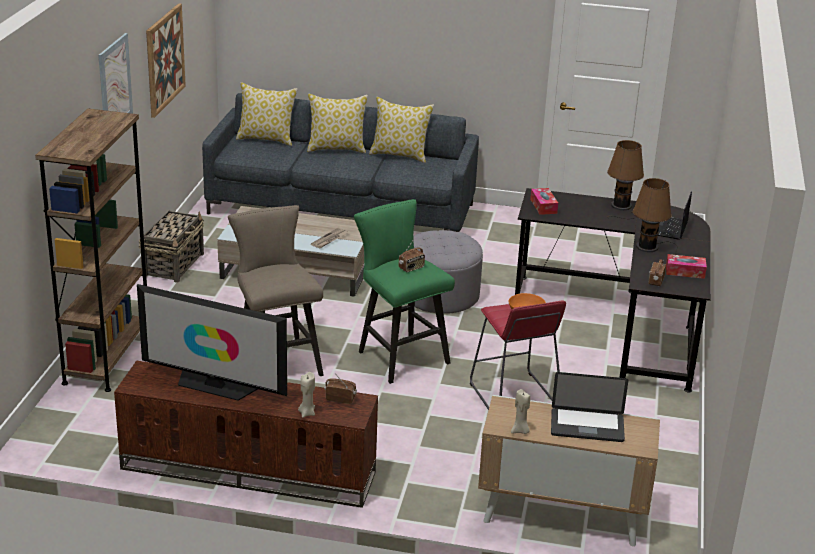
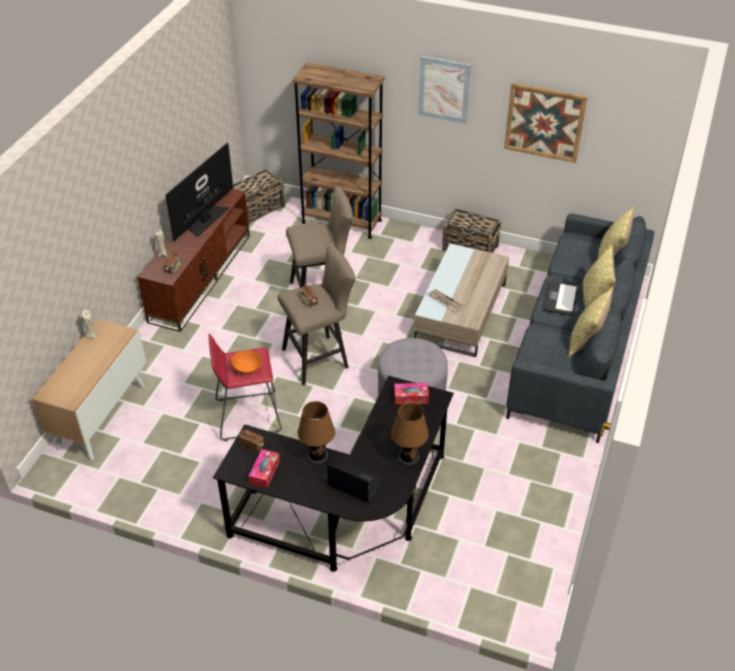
camera: 100 degrees right, 15 degrees up
(68, 435) = (258, 209): none -> basket
(399, 355) = (320, 358): green stool -> beige stool
(587, 426) = (82, 370): laptop -> laptop (561, 298)

